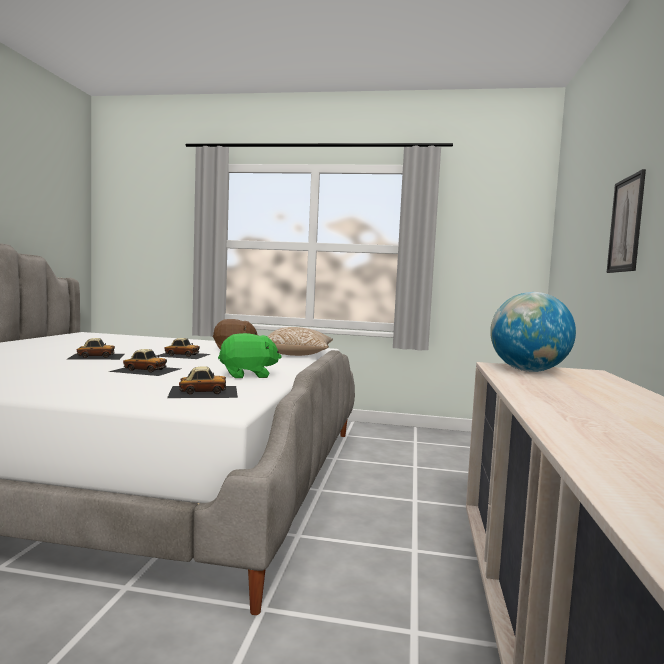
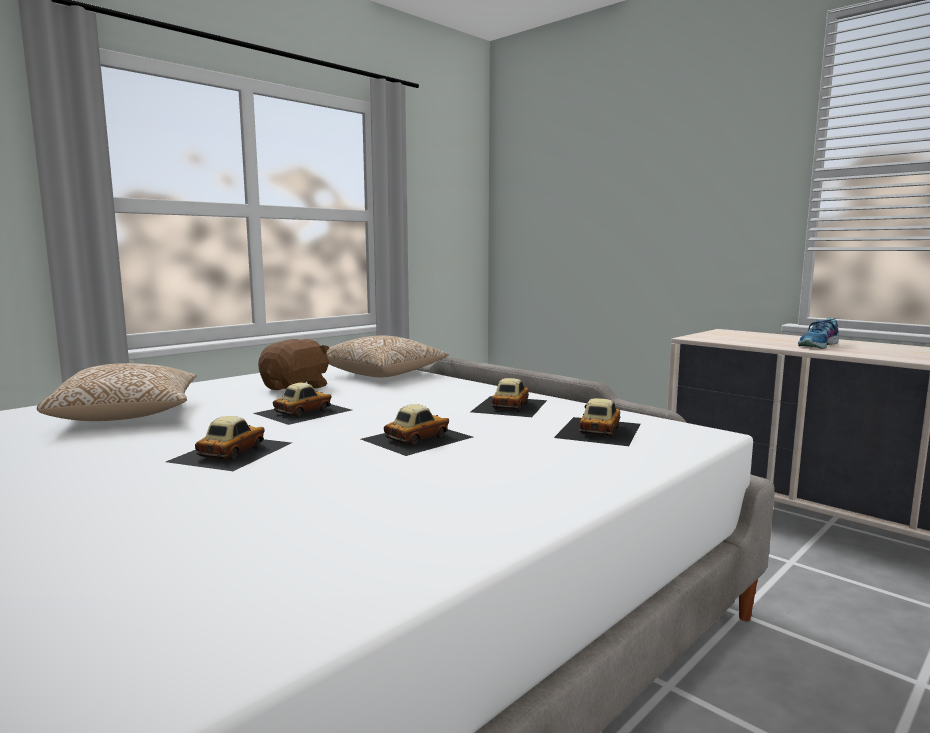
camera: 55 degrees left, 5 degrees up
(146, 343) = (128, 415): none -> pillow
(248, 375) = (509, 406): green plush toy -> toy car
(528, 371) = (727, 338): globe -> none
(568, 391) = (819, 345): none -> shoe
(626, 224) = (670, 206): picture -> none

